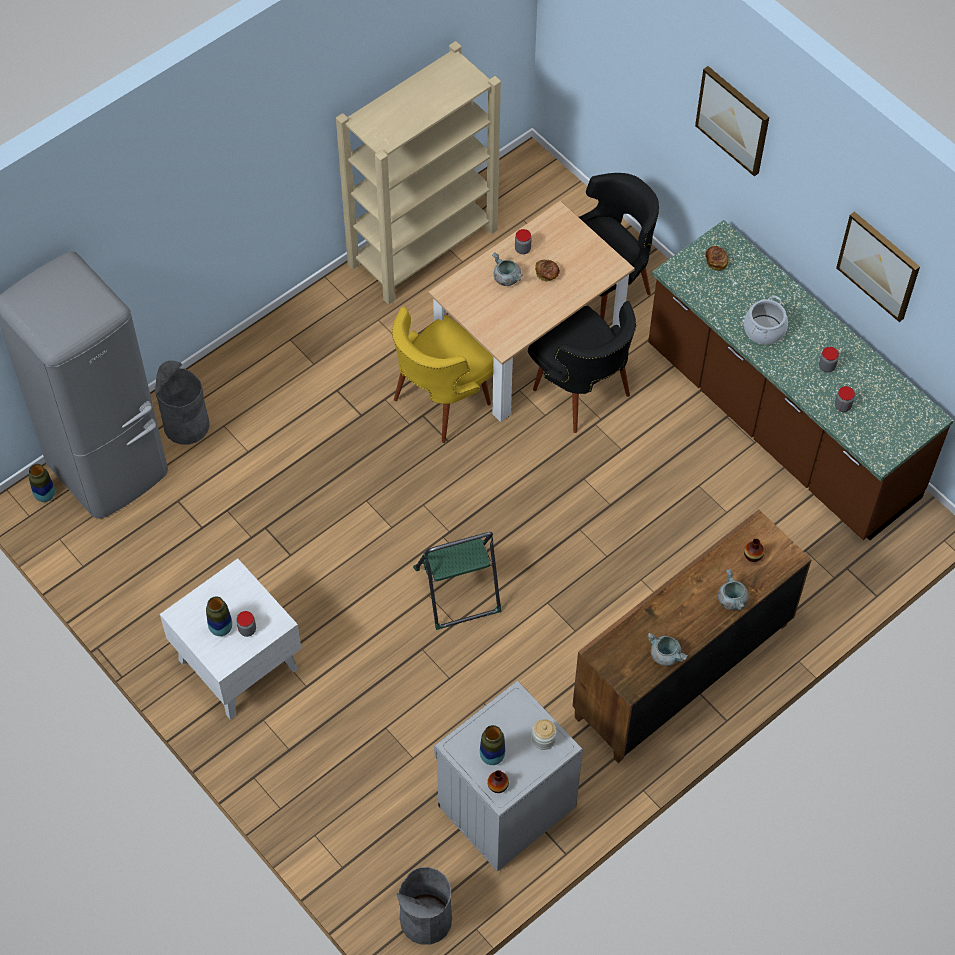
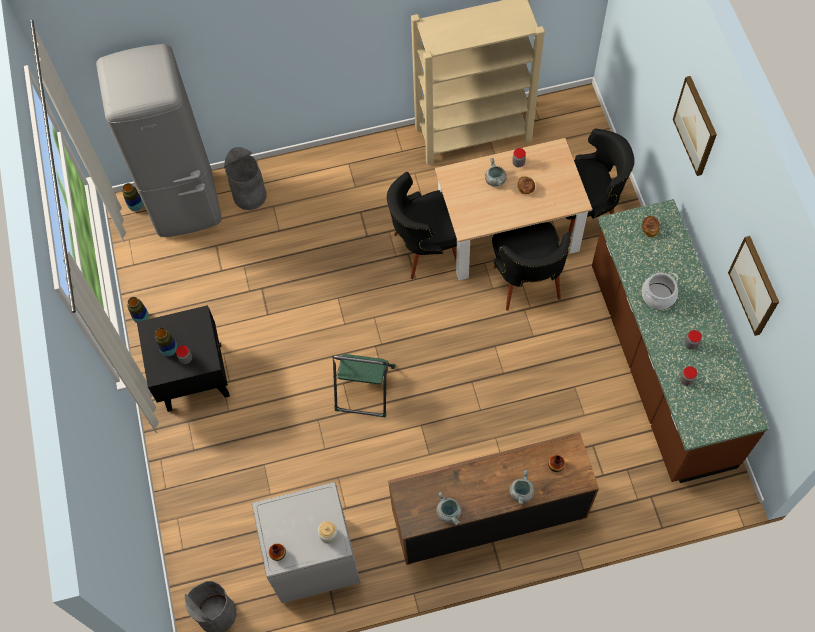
camera: 30 degrees right, 5 degrees up
(237, 663) = (193, 375): white nightstand -> black nightstand
(442, 402) = (427, 249): yellow chair -> black chair
(492, 756) = (286, 530): vase -> vase (142, 318)

